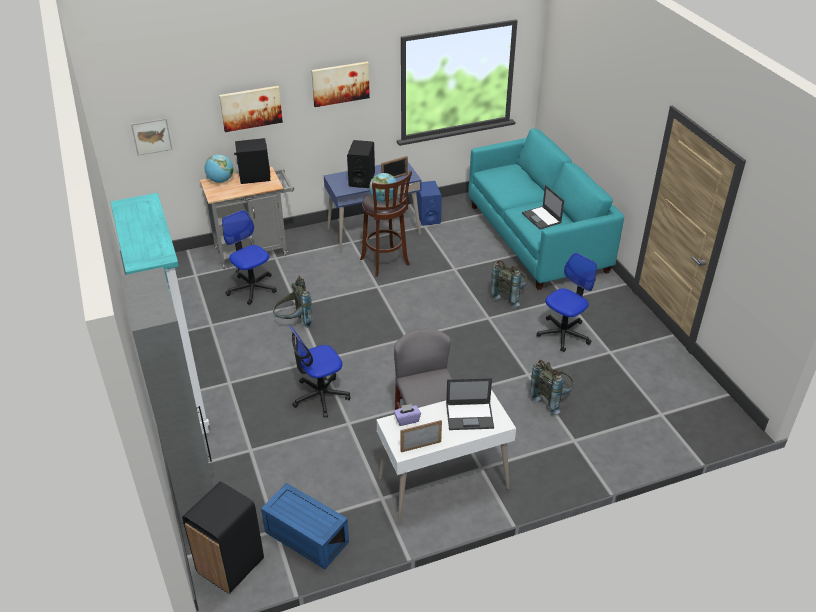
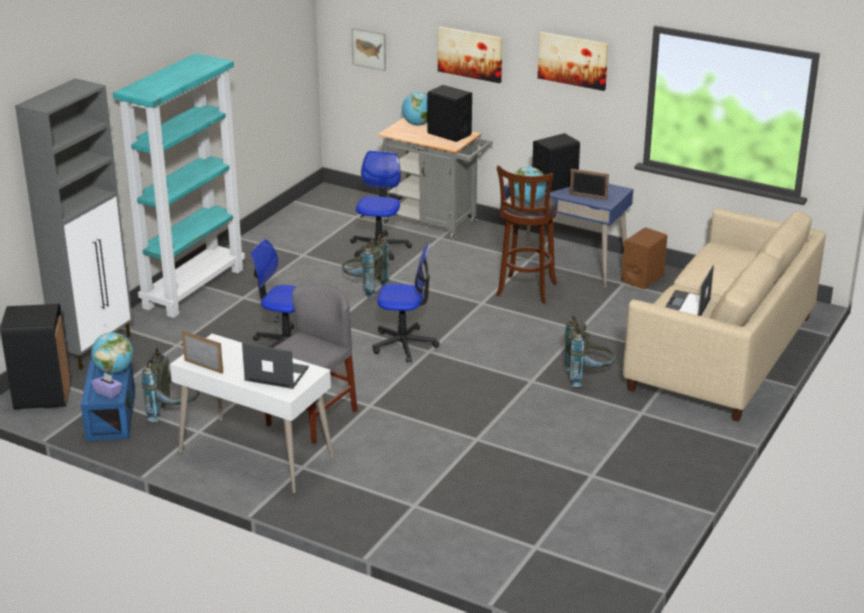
camera: 50 degrees right, 10 degrees down
(294, 501) = (114, 370): none -> globe
(407, 419) = (229, 347): purple tissue box -> purple tissue box (108, 393)
(428, 217) = (642, 278): blue speaker -> brown speaker
(470, 416) = (275, 374): laptop -> laptop turned 150 degrees clockwise
(537, 238) = (722, 353): turquoise sofa -> beige sofa
(552, 399) = (458, 468): grey backpack -> grey backpack (174, 414)
(563, 334) = (576, 435): office chair -> office chair (404, 344)

